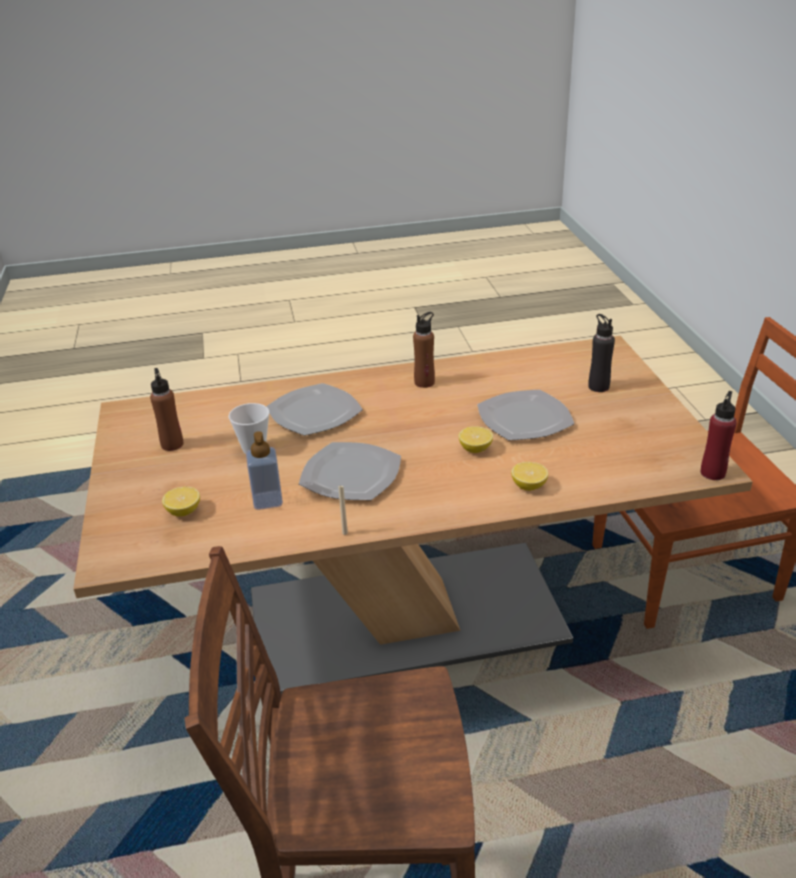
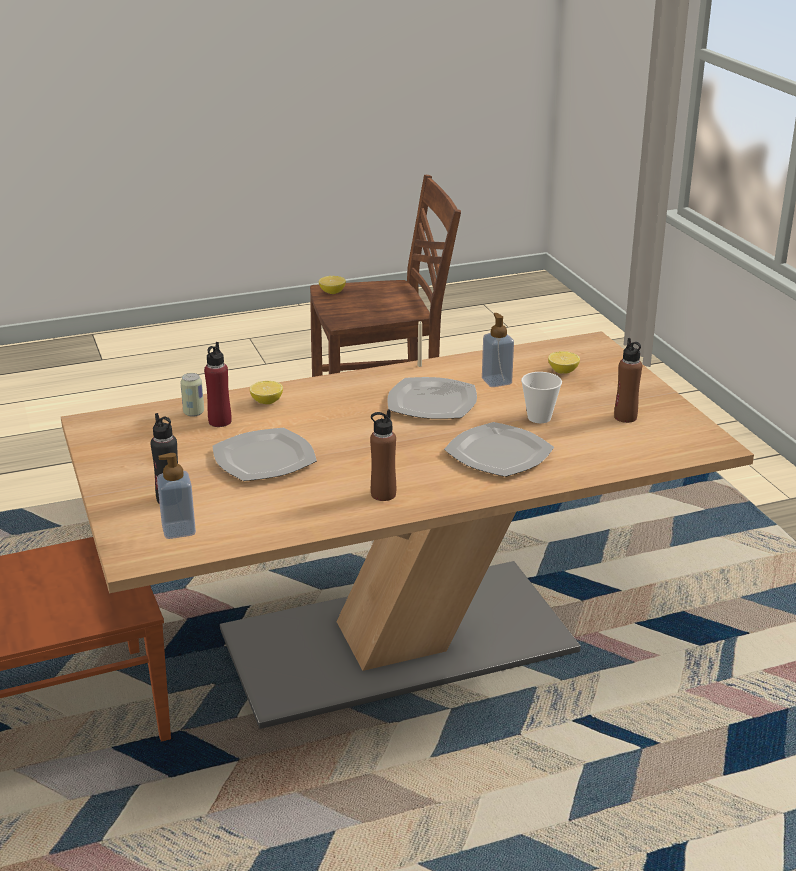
camera: 170 degrees right, 5 degrees down
(475, 449) = (316, 428): lemon -> lemon (332, 292)
(582, 363) = (178, 530): none -> soap dispenser
(606, 476) = (193, 412): none -> can
(713, 473) = (93, 419): red bottle -> red bottle (219, 421)

